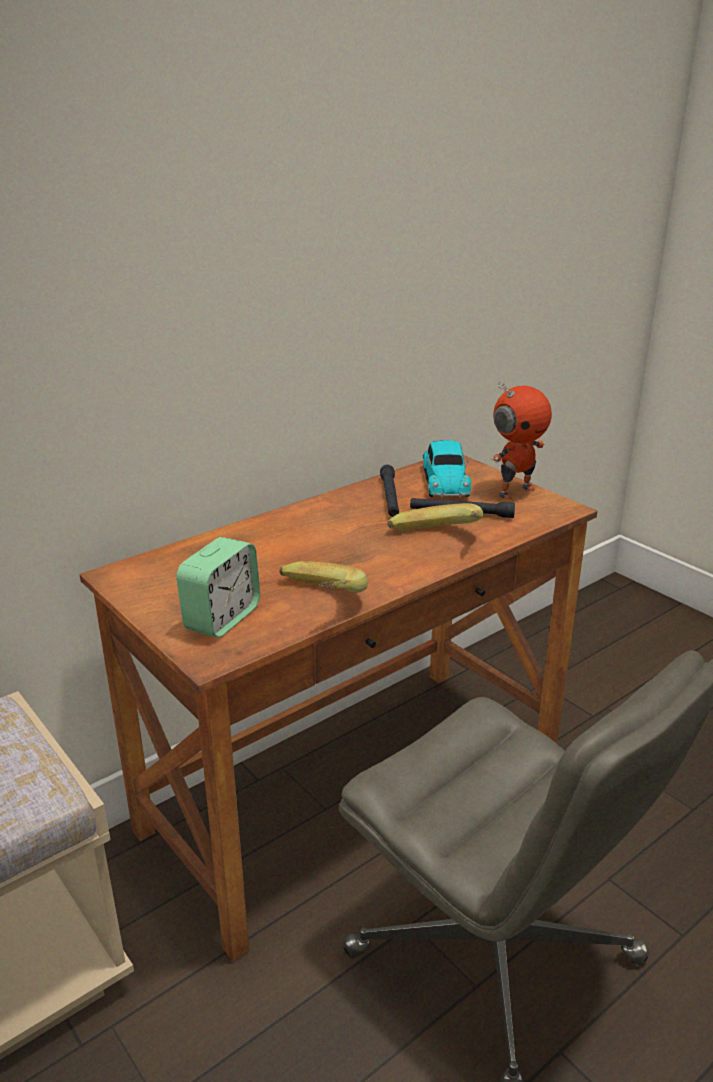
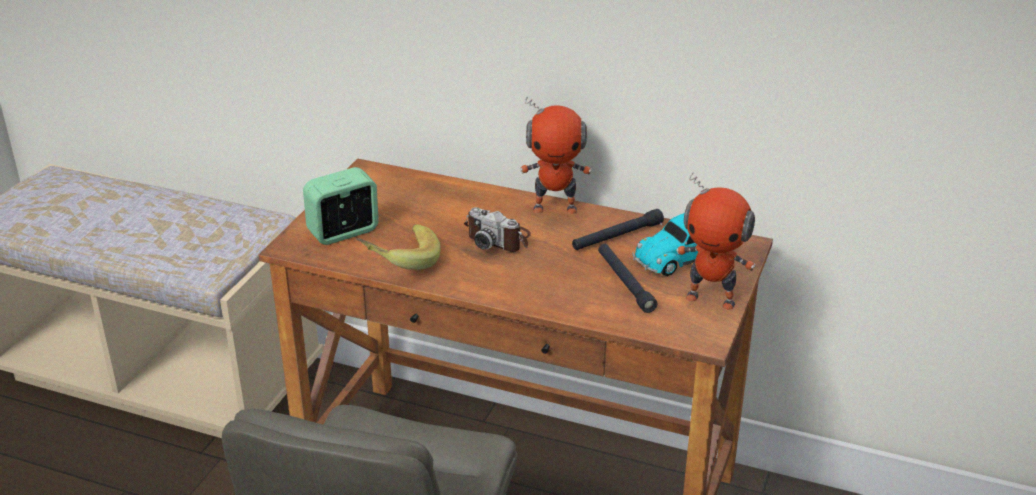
camera: 60 degrees right, 5 degrees up
(222, 618) = (343, 232): alarm clock -> alarm clock turned 150 degrees clockwise
(314, 507) = (555, 208): none -> toy robot
(333, 544) = (499, 238): none -> camera
(438, 540) = (556, 285): banana -> none

